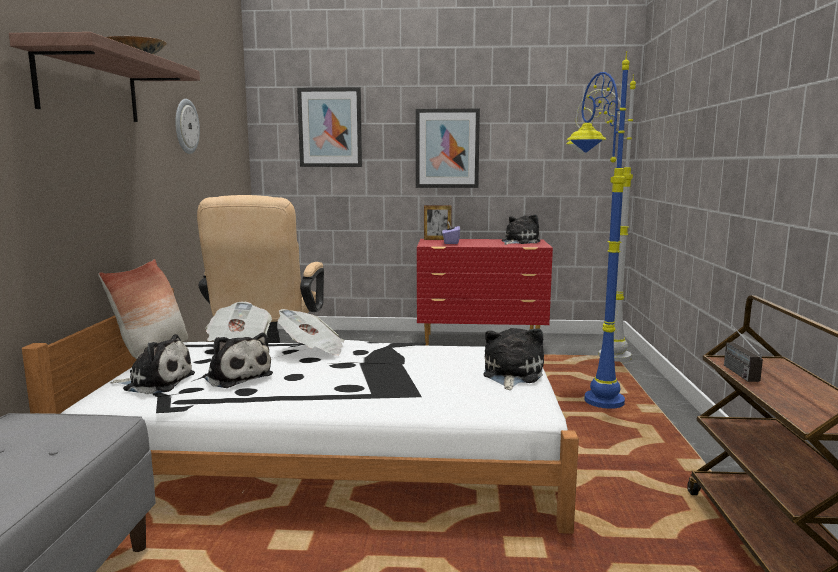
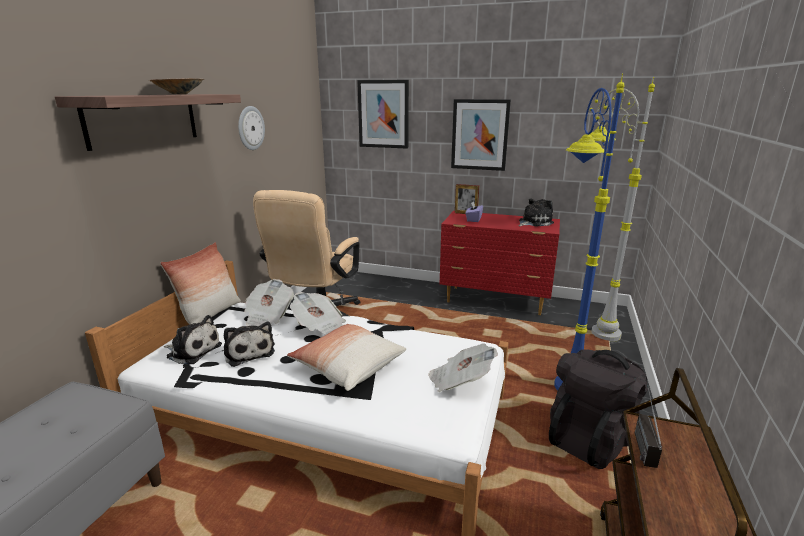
camera: 15 degrees right, 10 degrees up
(374, 376) = (347, 367): none -> pillow
(511, 375) = (460, 381): plush toy -> newspaper
(645, 437) = (590, 438): none -> black backpack

